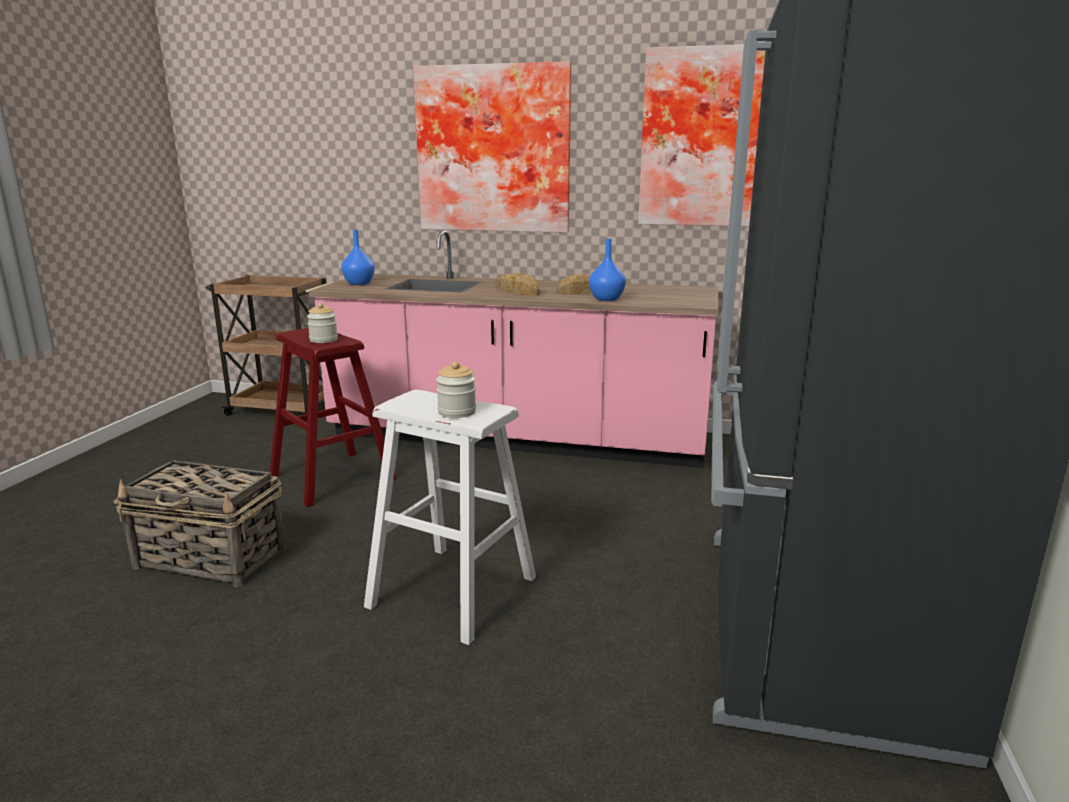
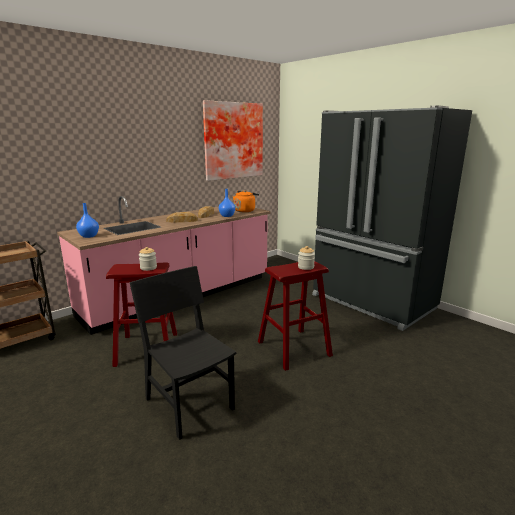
camera: 55 degrees left, 0 degrees up
(212, 558) = (189, 403): basket -> black chair
(453, 592) = (294, 348): white stool -> red stool
(494, 150) = (134, 148): picture -> none
(675, 299) = (245, 210): none -> orange kettle

